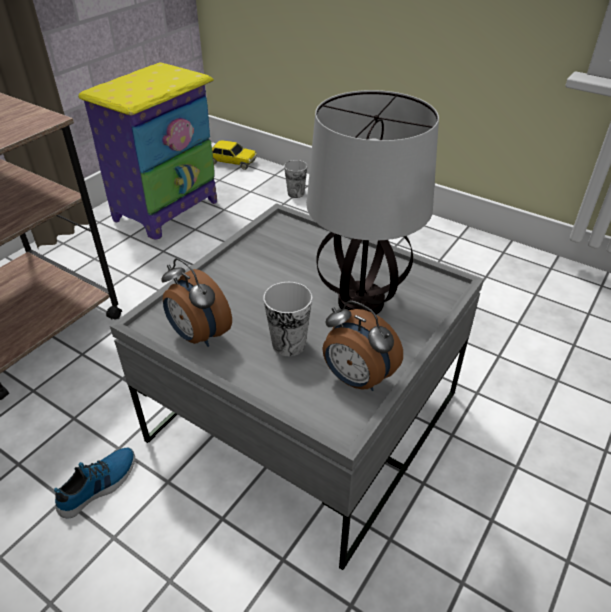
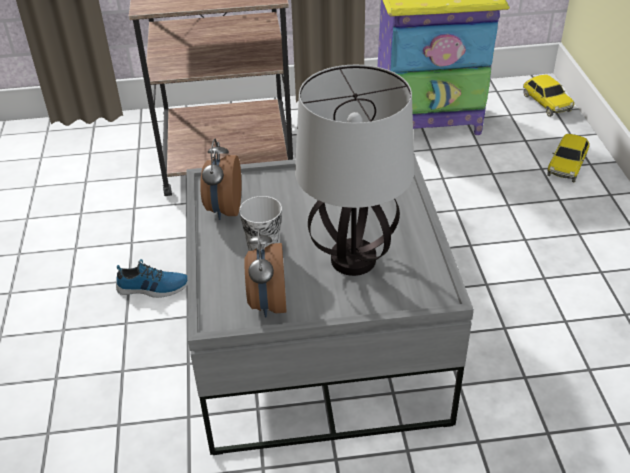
camera: 50 degrees right, 0 degrees up
(296, 193) = (567, 165): cup -> toy car

